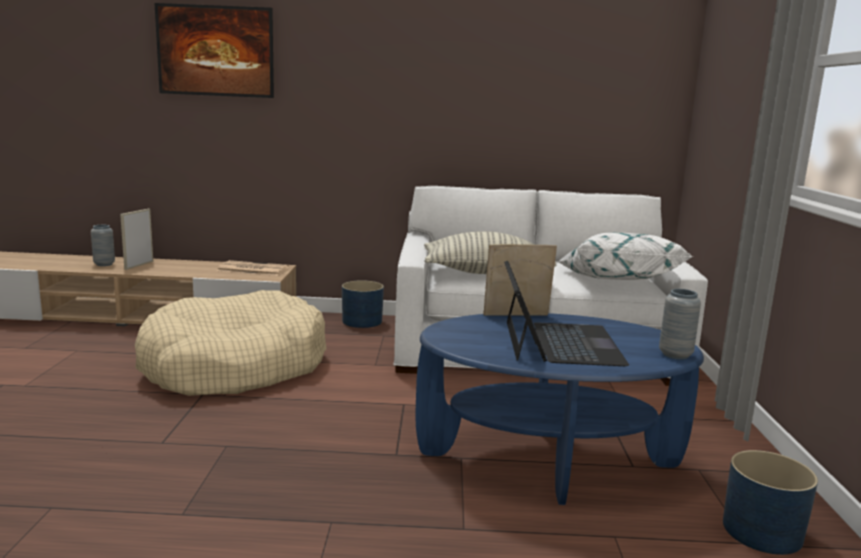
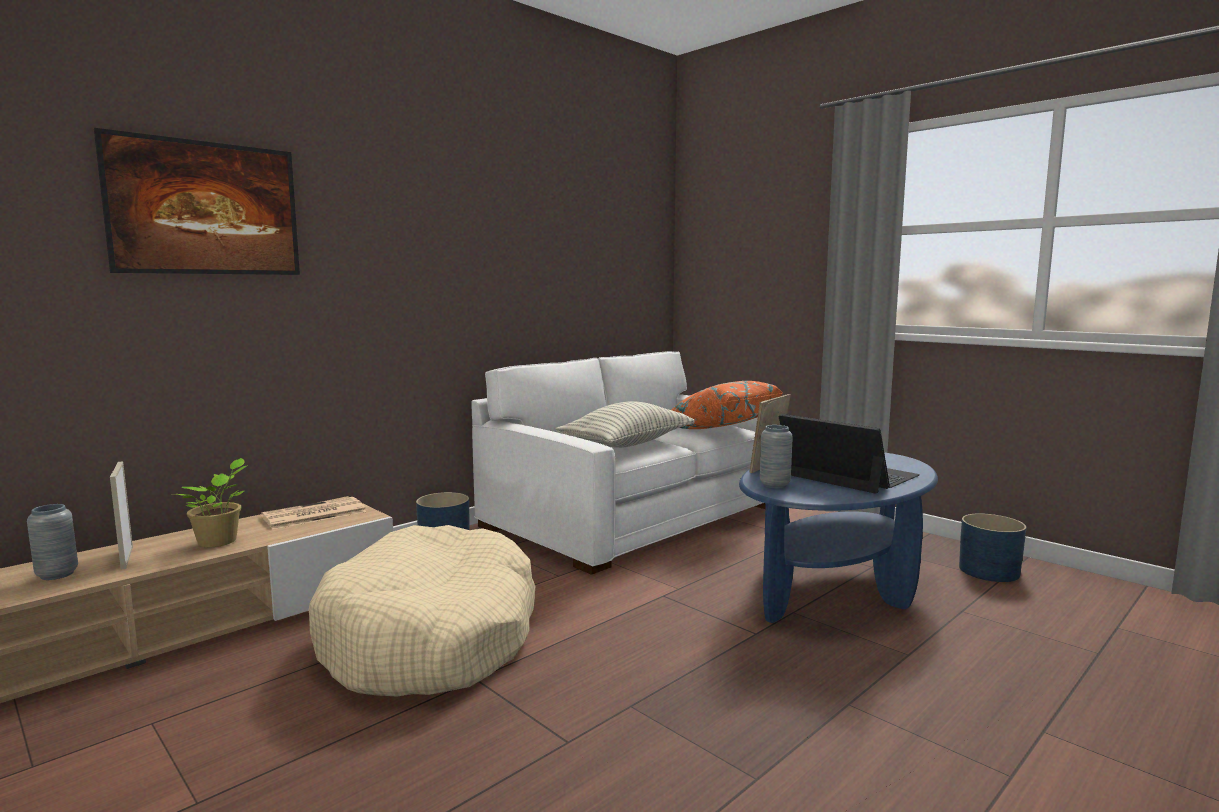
camera: 45 degrees left, 5 degrees down
(183, 269) = (220, 542): none -> potted plant
(616, 282) = (719, 428): white pillow -> orange pillow
(675, 355) = (907, 461): grey vase -> grey vase (774, 485)

